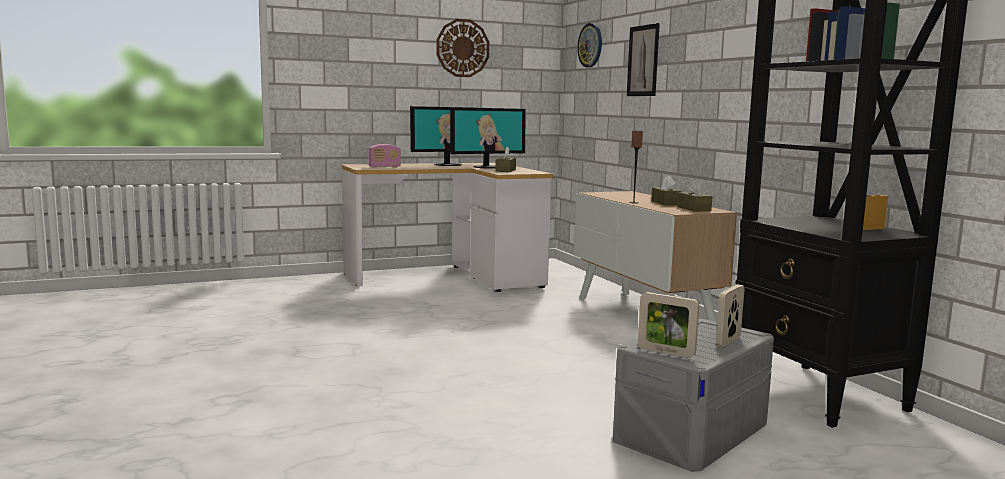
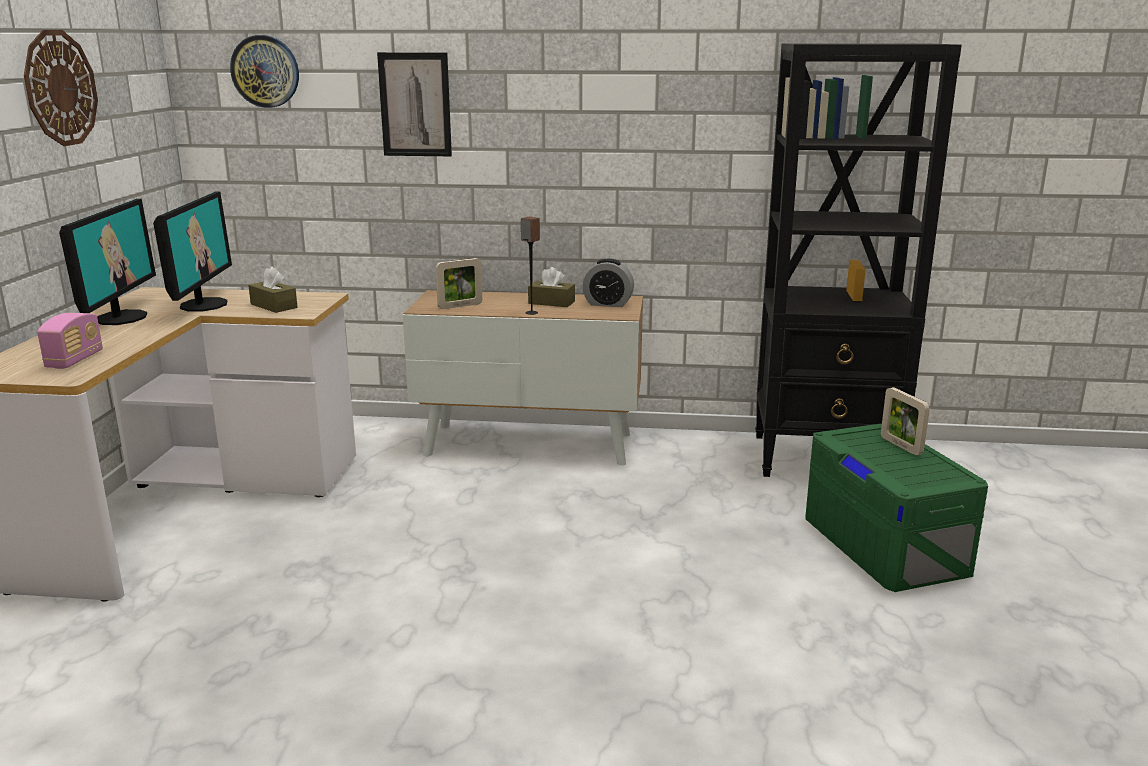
camera: 60 degrees left, 10 degrees up
(666, 352) = (933, 481): picture frame -> picture frame (460, 306)
(691, 431) = (884, 544): grey storage box -> green storage box
(694, 209) = (608, 304): brown tissue box -> alarm clock

